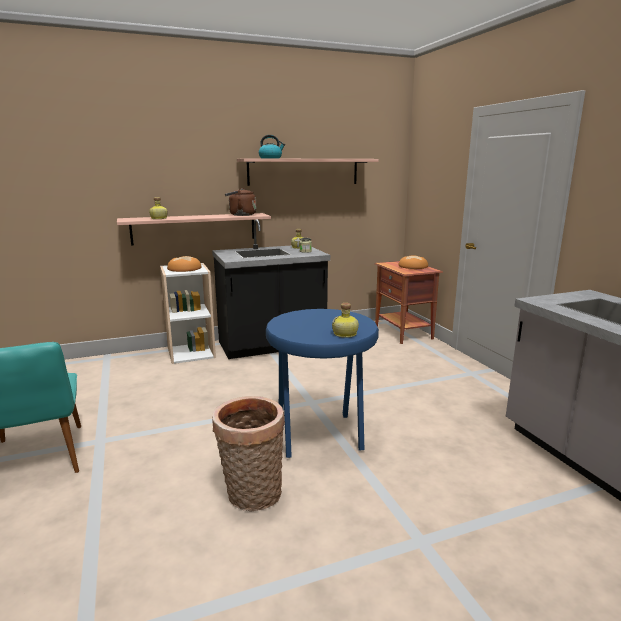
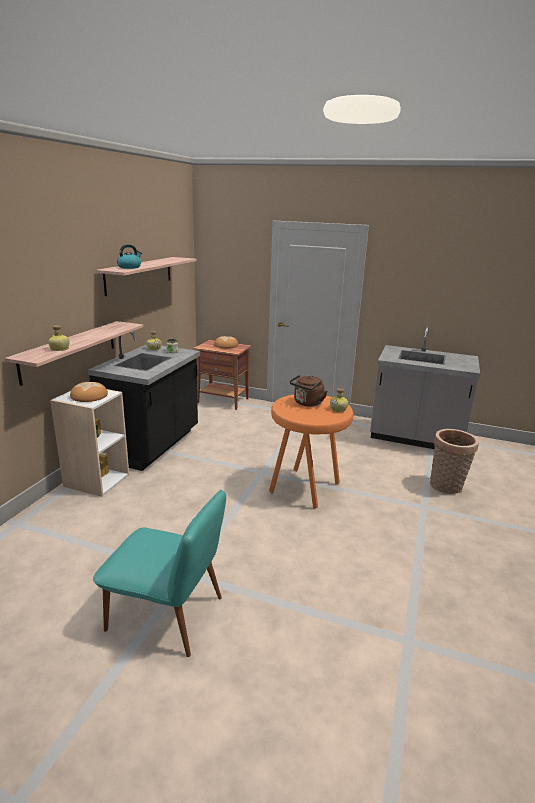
camera: 50 degrees left, 5 degrees up
(240, 215) = (114, 328): brown kettle -> brown kettle (307, 403)
(252, 496) = (337, 536): basket -> basket (447, 487)
(321, 436) = (306, 488): blue stool -> orange stool

